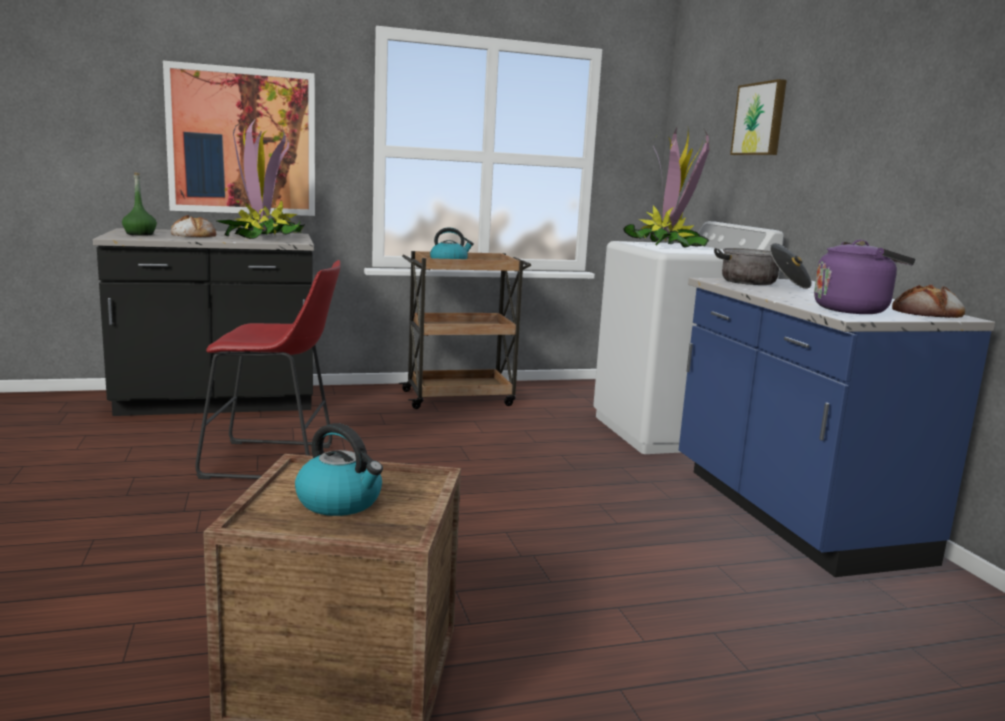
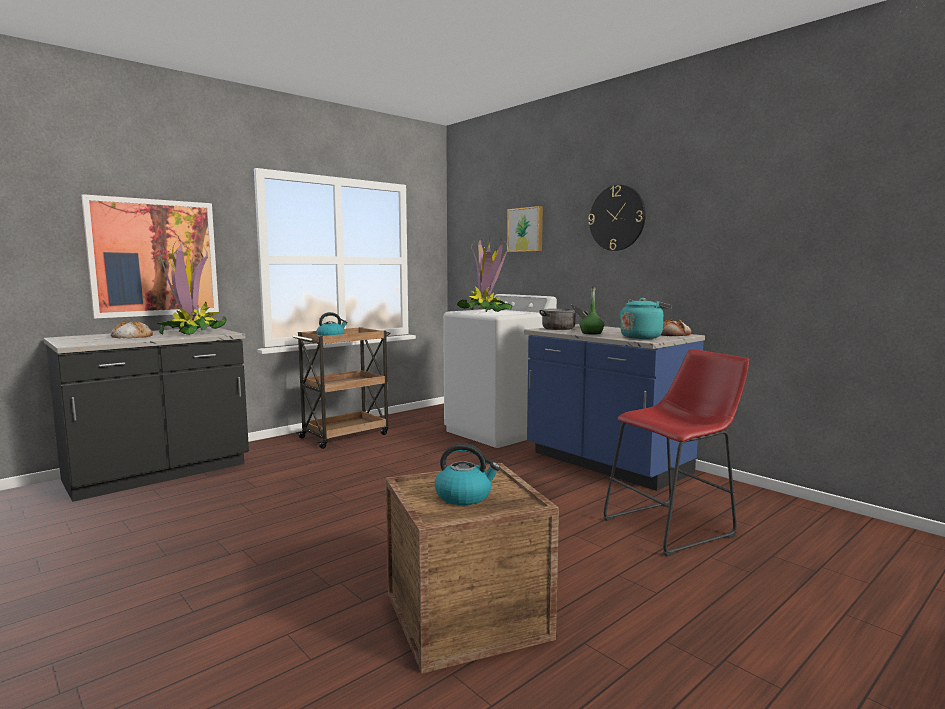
camera: 25 degrees left, 5 degrees down
(140, 234) = (86, 340): green bottle -> green bottle (591, 333)
(276, 462) = (262, 505): red stool -> red stool (674, 526)
(854, 310) = (642, 337): purple kettle -> turquoise kettle
(889, 98) = (617, 218): none -> wall clock

